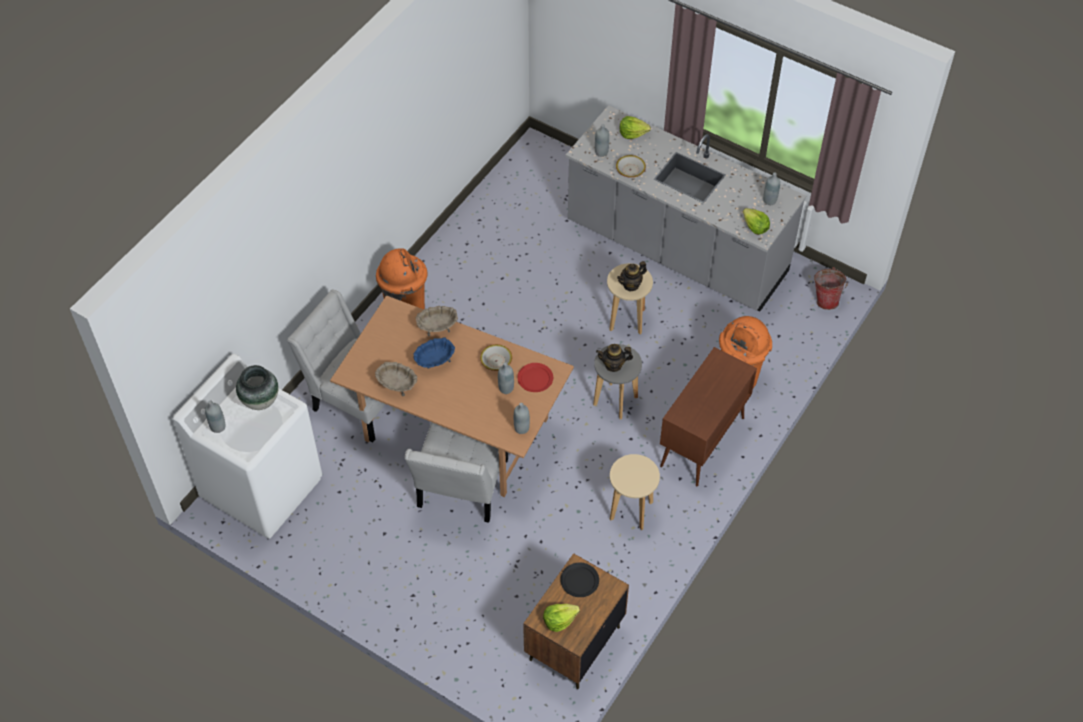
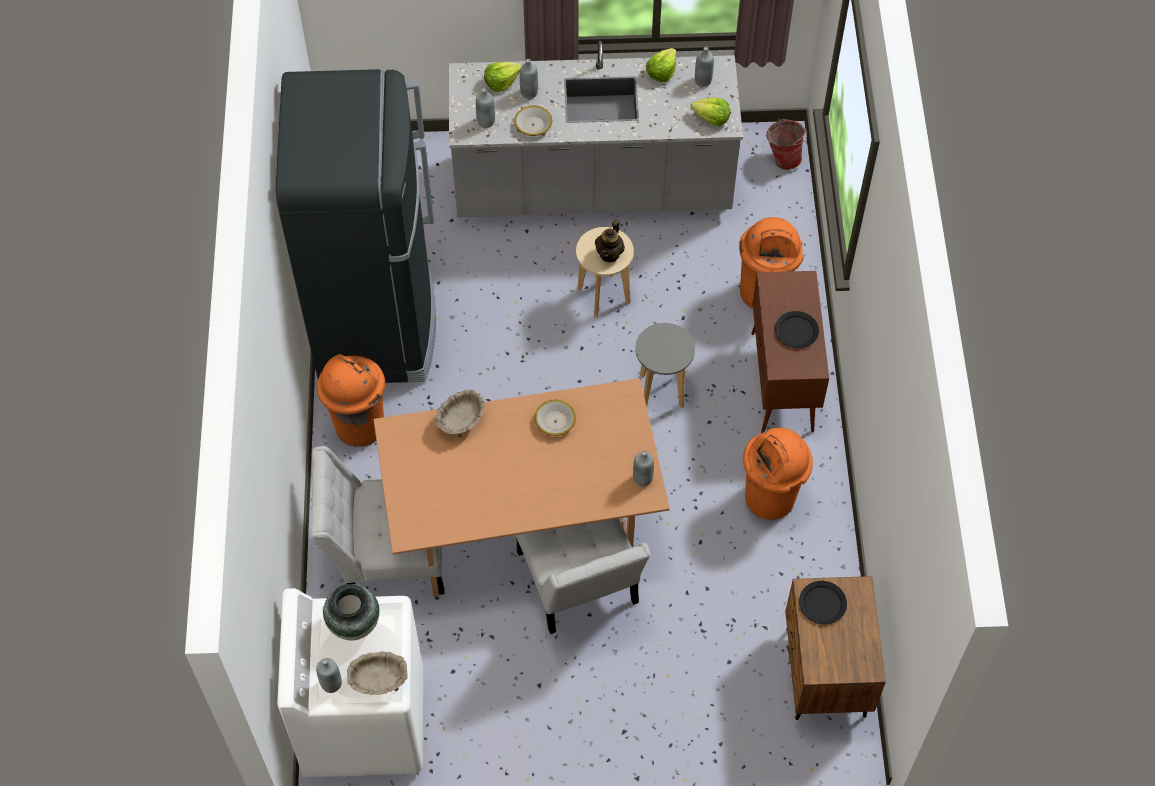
camera: 35 degrees left, 5 degrees up
(397, 385) = (471, 513): beige bowl -> beige bowl (379, 681)
(434, 361) = (490, 461): blue bowl -> none
(467, 257) = (376, 322): none -> black fridge
(506, 388) = (590, 445): grey bottle -> grey bottle (529, 92)
(535, 378) = (612, 416): red plate -> none
(559, 620) = (836, 657): lettuce -> lettuce (661, 72)
(613, 365) = (662, 352): teapot -> none
(631, 511) = (770, 498): beige stool -> orange trash can
(709, 399) = (796, 331): none -> black plate

